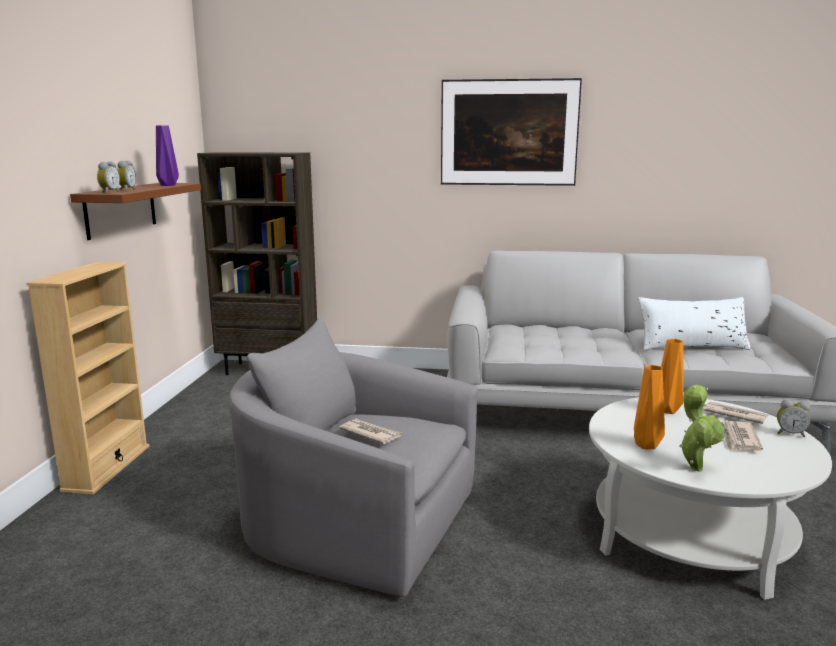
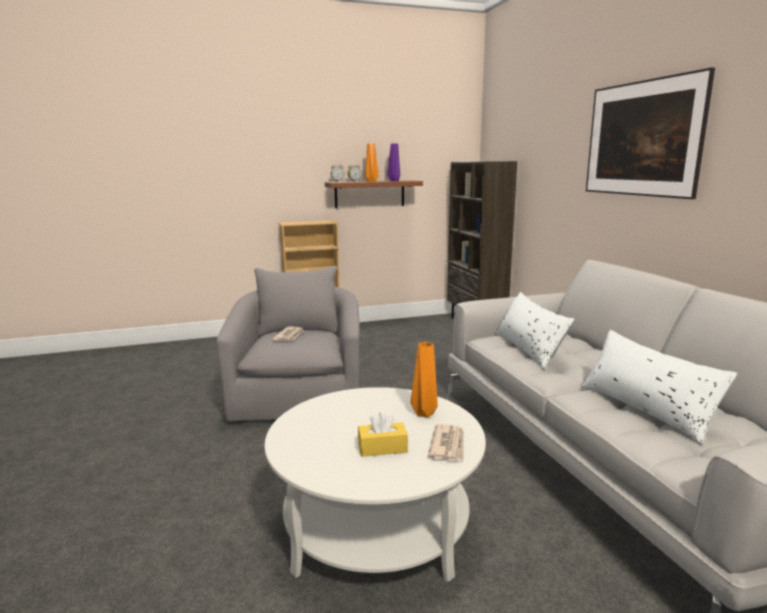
camera: 65 degrees right, 0 degrees up
(545, 344) = (529, 349): none -> white pillow
(647, 446) = (334, 410): orange vase -> orange vase (371, 181)
(695, 467) = (304, 430): potted plant -> none
(738, 439) = (382, 448): newspaper -> yellow tissue box
(790, 433) = (423, 476): alarm clock -> none

